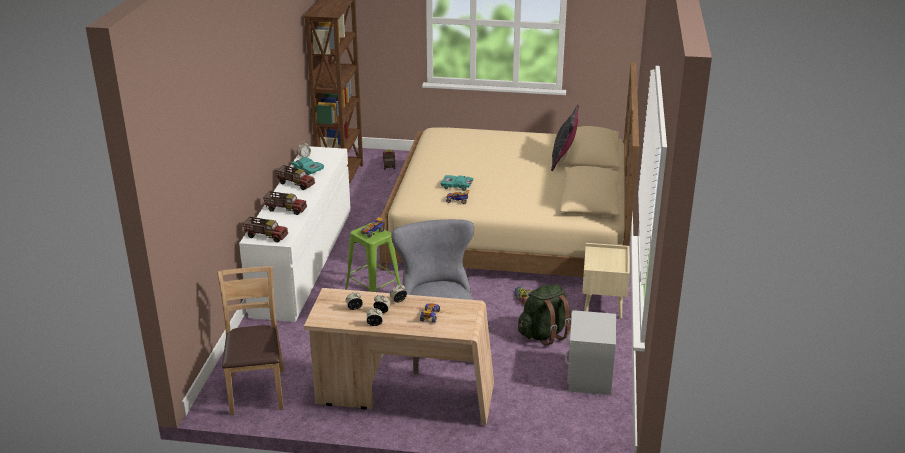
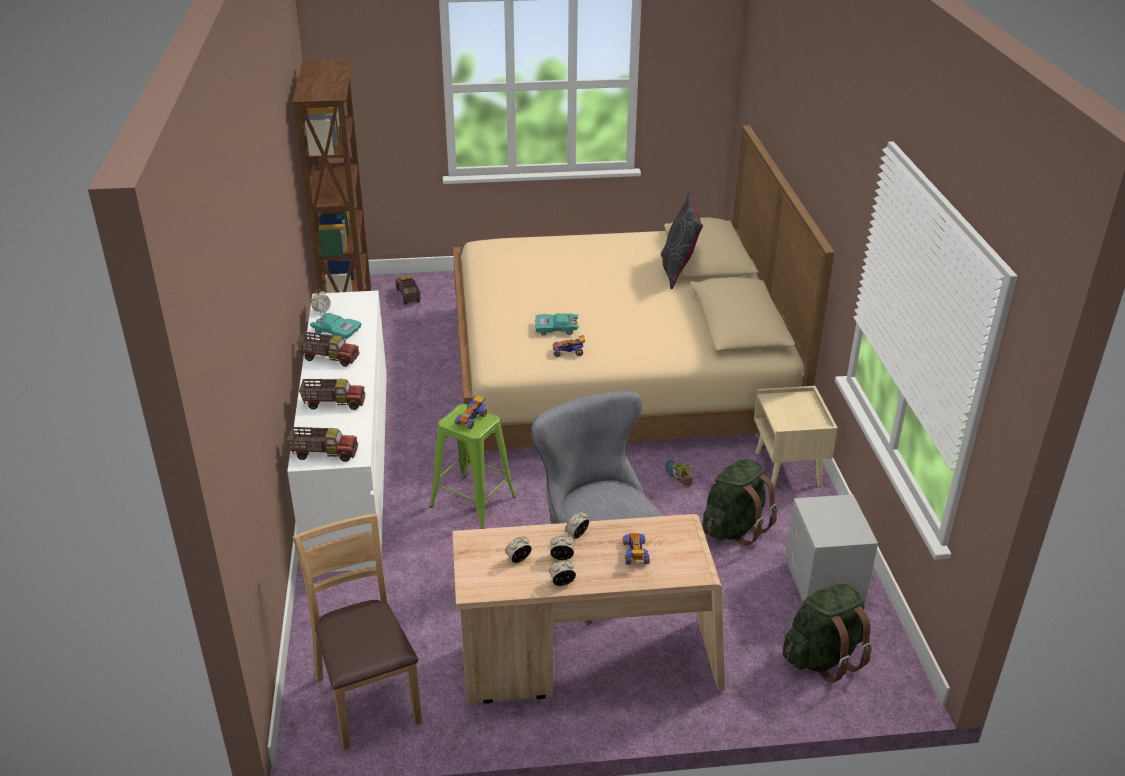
camera: 15 degrees left, 5 degrees up
(565, 418) = (823, 657): none -> green backpack

